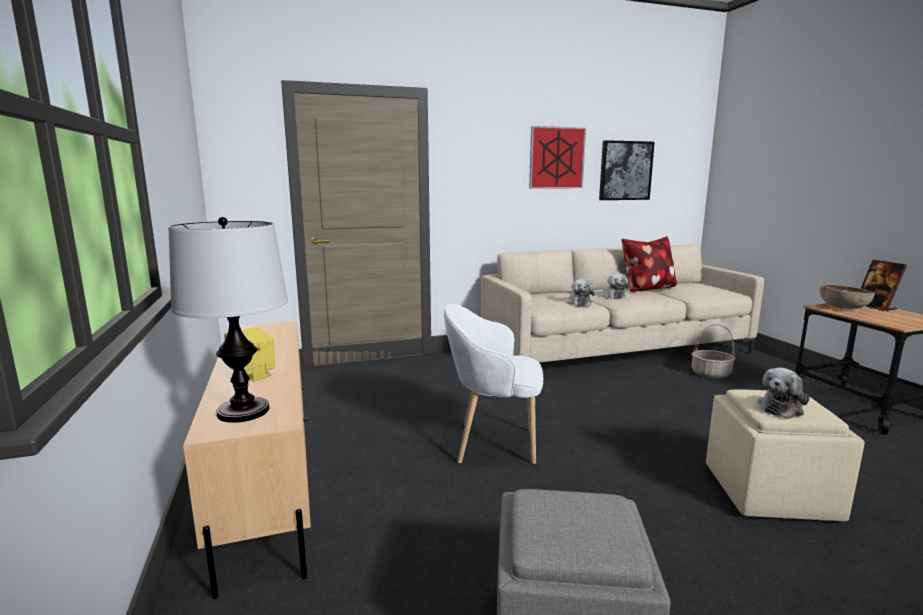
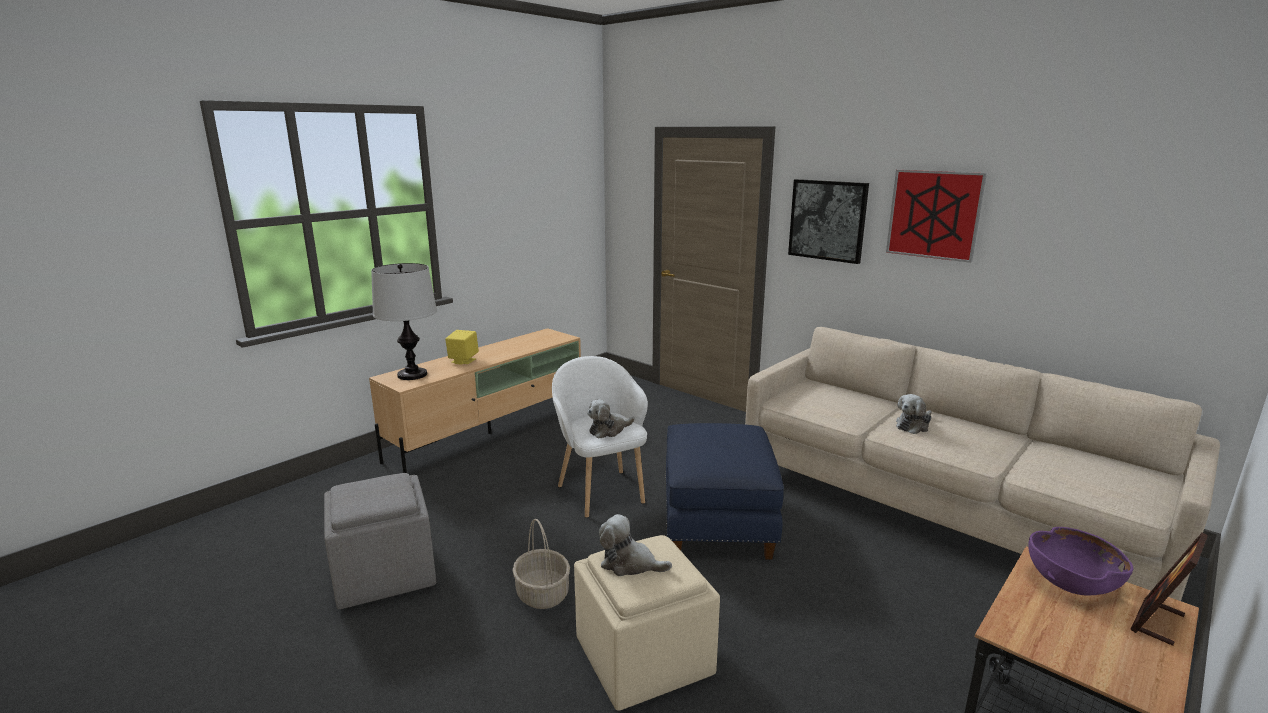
camera: 60 degrees right, 5 degrees up
(578, 302) = (841, 413): plush toy -> plush toy (608, 430)
(587, 412) = (718, 522): none -> blue ottoman
(625, 170) = (1064, 244): picture -> picture (827, 220)
(647, 289) = (1006, 440): pillow -> none
(710, 374) = (971, 596): basket -> basket (542, 594)
(842, 308) = (1070, 583): brown bowl -> purple bowl

